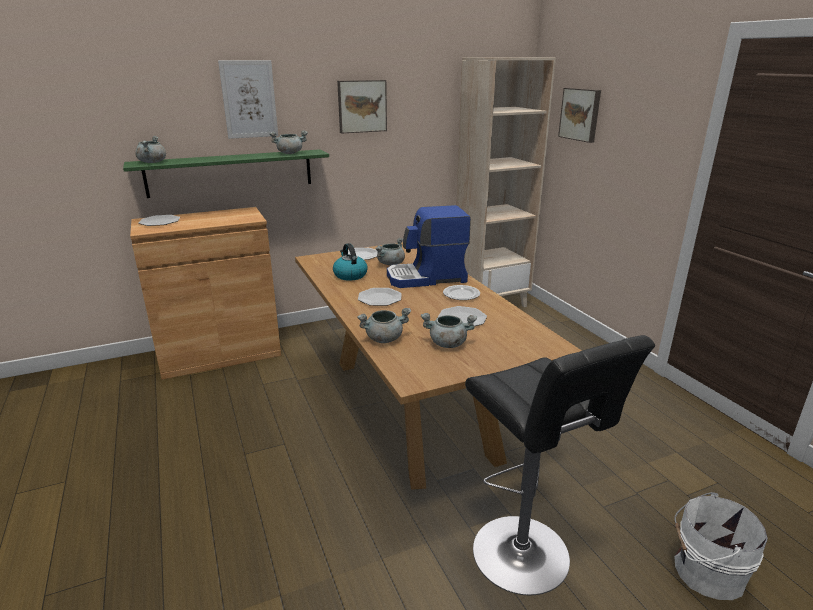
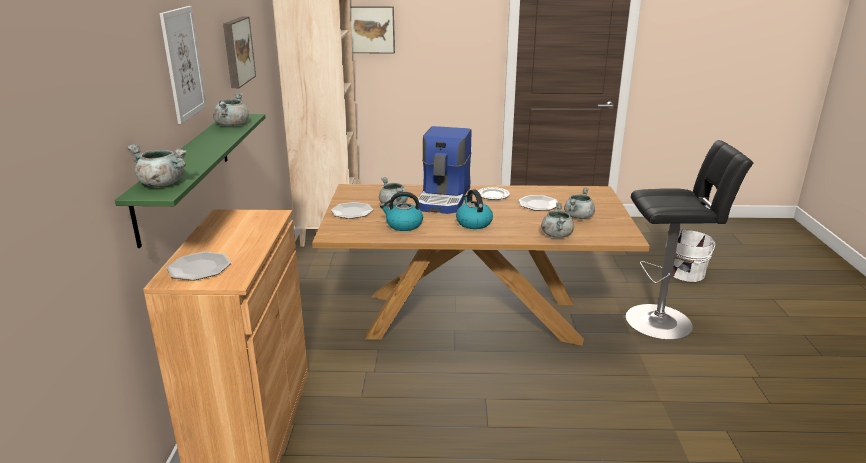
camera: 65 degrees left, 0 degrees up
(379, 298) = (473, 223): plate -> kettle

